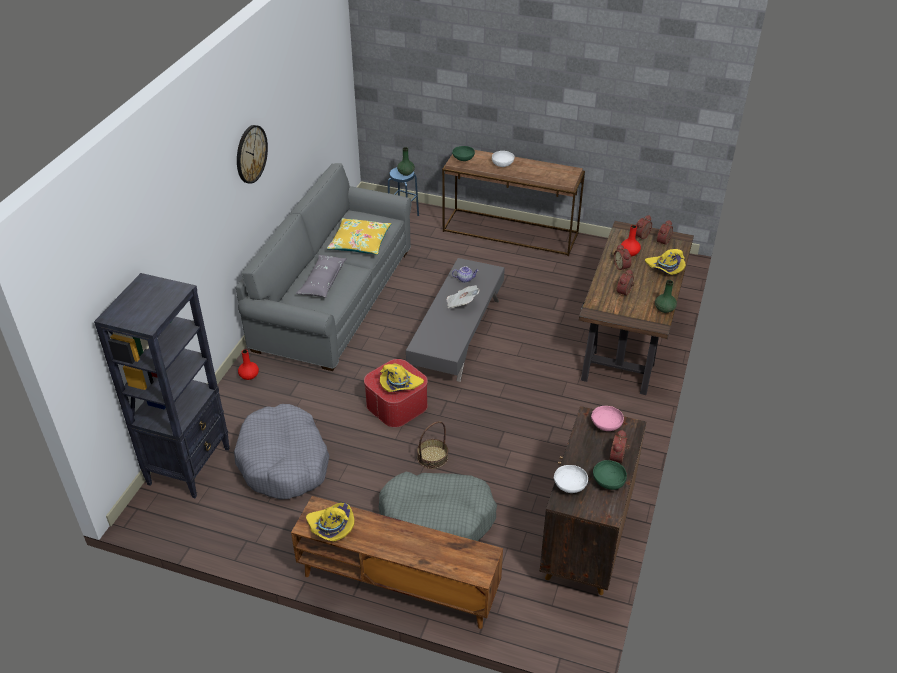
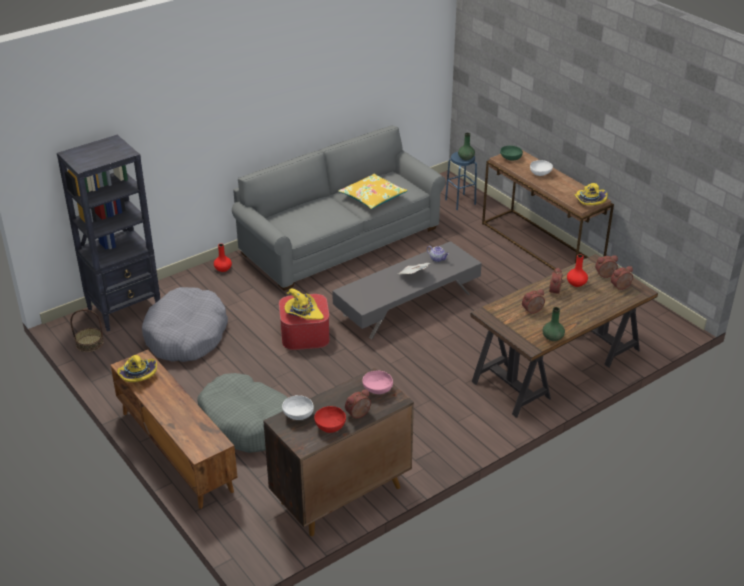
camera: 35 degrees right, 5 degrees down
(251, 154) = (281, 83): wall clock -> none
(322, 281) = (313, 214): grey pillow -> none
(432, 457) = (291, 381): basket -> basket (89, 343)
(608, 482) = (330, 426): green bowl -> red bowl
(665, 268) = (594, 307): yellow hat -> yellow hat (588, 201)

